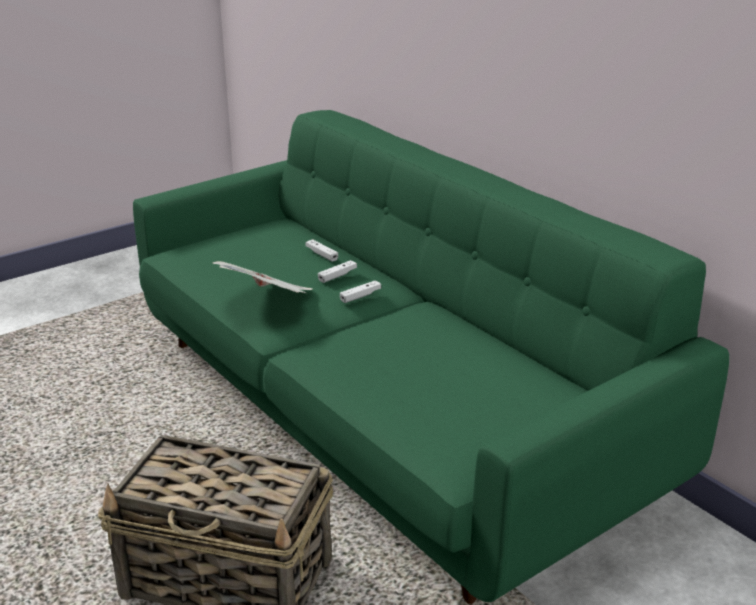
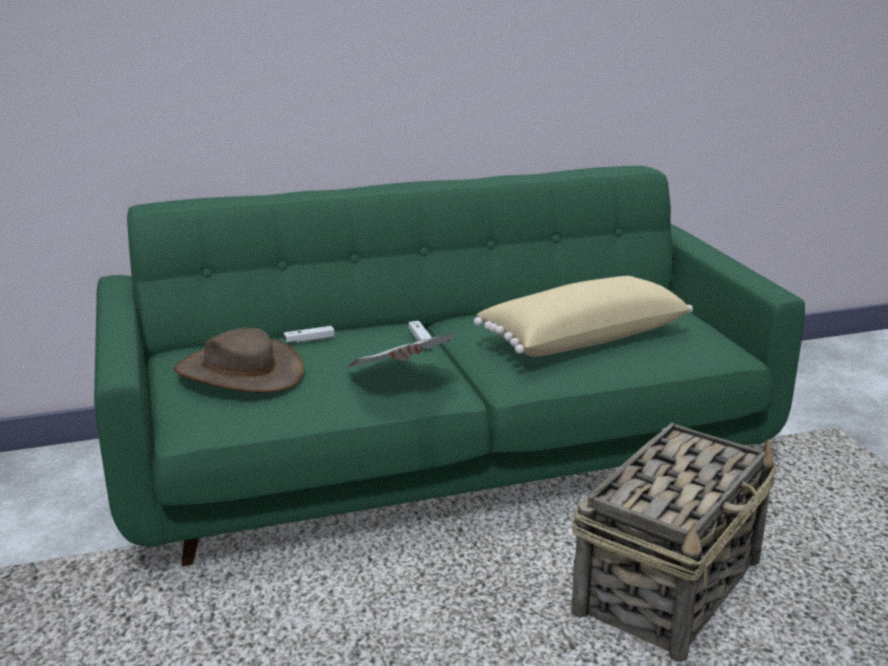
camera: 70 degrees left, 5 degrees down
(246, 244) = (240, 372): none -> brown hat
(337, 276) = (371, 340): white game controller -> none
(411, 368) = (581, 338): none -> beige pillow

